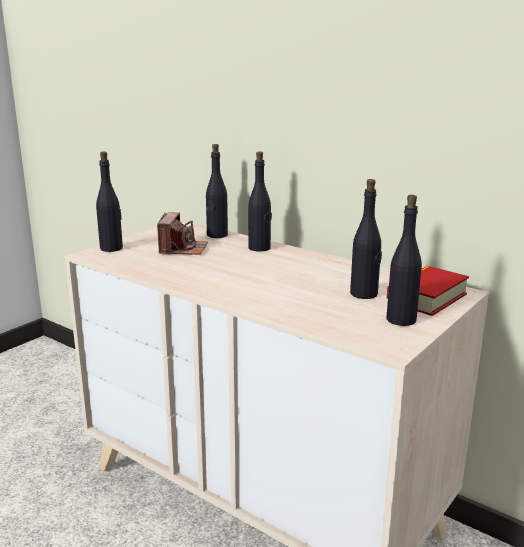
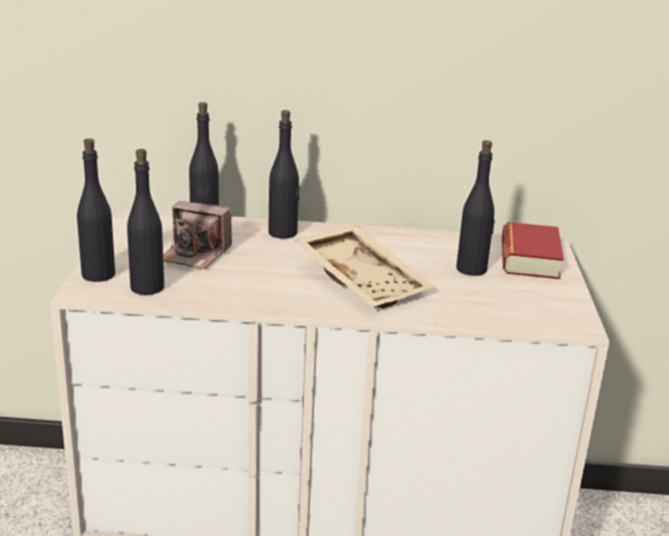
camera: 35 degrees left, 5 degrees up
(182, 249) = (194, 255): camera -> camera turned 135 degrees clockwise
(268, 284) = (364, 280): none -> beige tray
(401, 319) = (542, 291): black bottle -> black bottle (147, 287)

